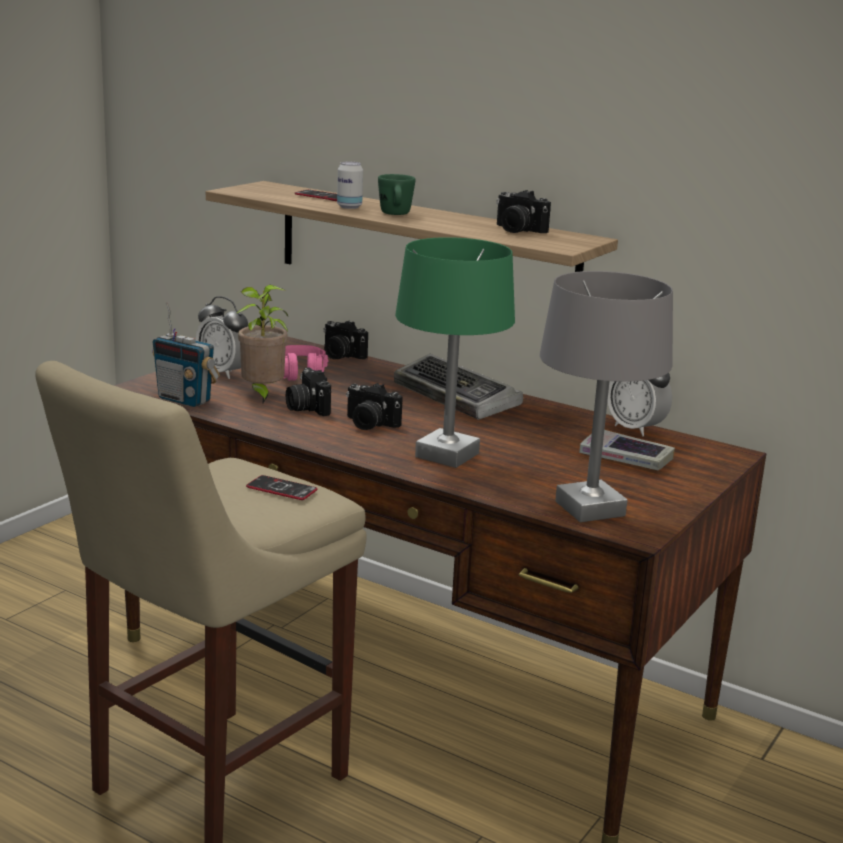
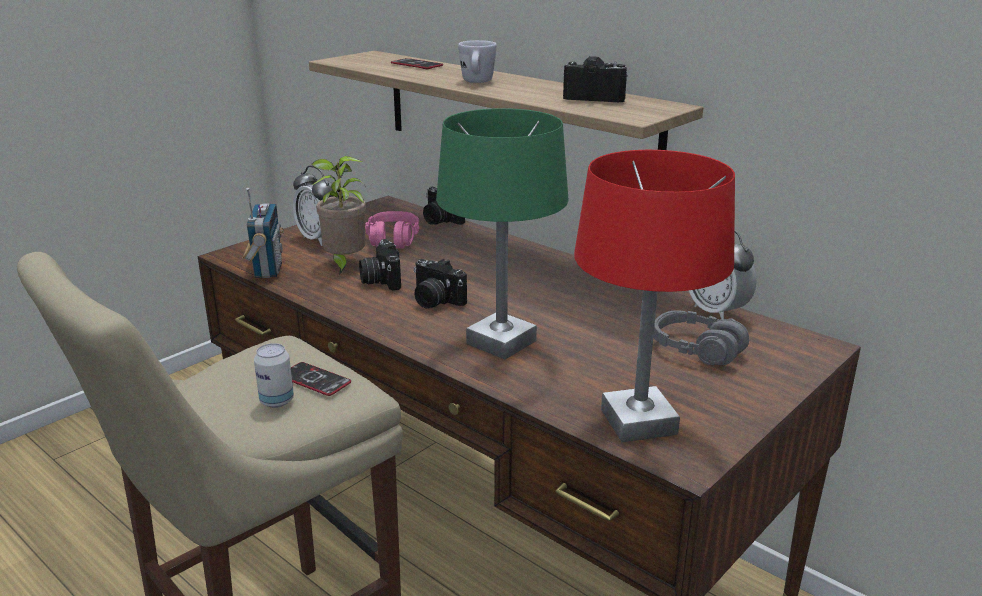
camera: 10 degrees right, 5 degrees up
(185, 400) = (267, 269): radio -> radio turned 135 degrees counterclockwise
(349, 207) = (435, 75): can -> can (277, 401)
(395, 214) = (477, 82): green mug -> white mug
(458, 397) = (538, 269): keyboard -> none
(517, 230) = (595, 98): camera -> camera turned 150 degrees clockwise
(589, 508) = (638, 421): grey table lamp -> red table lamp
(625, 458) = (697, 350): book -> grey headphones

